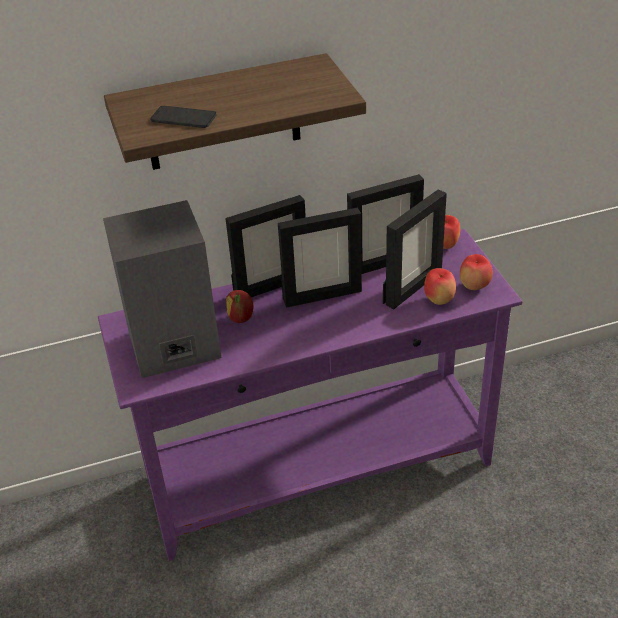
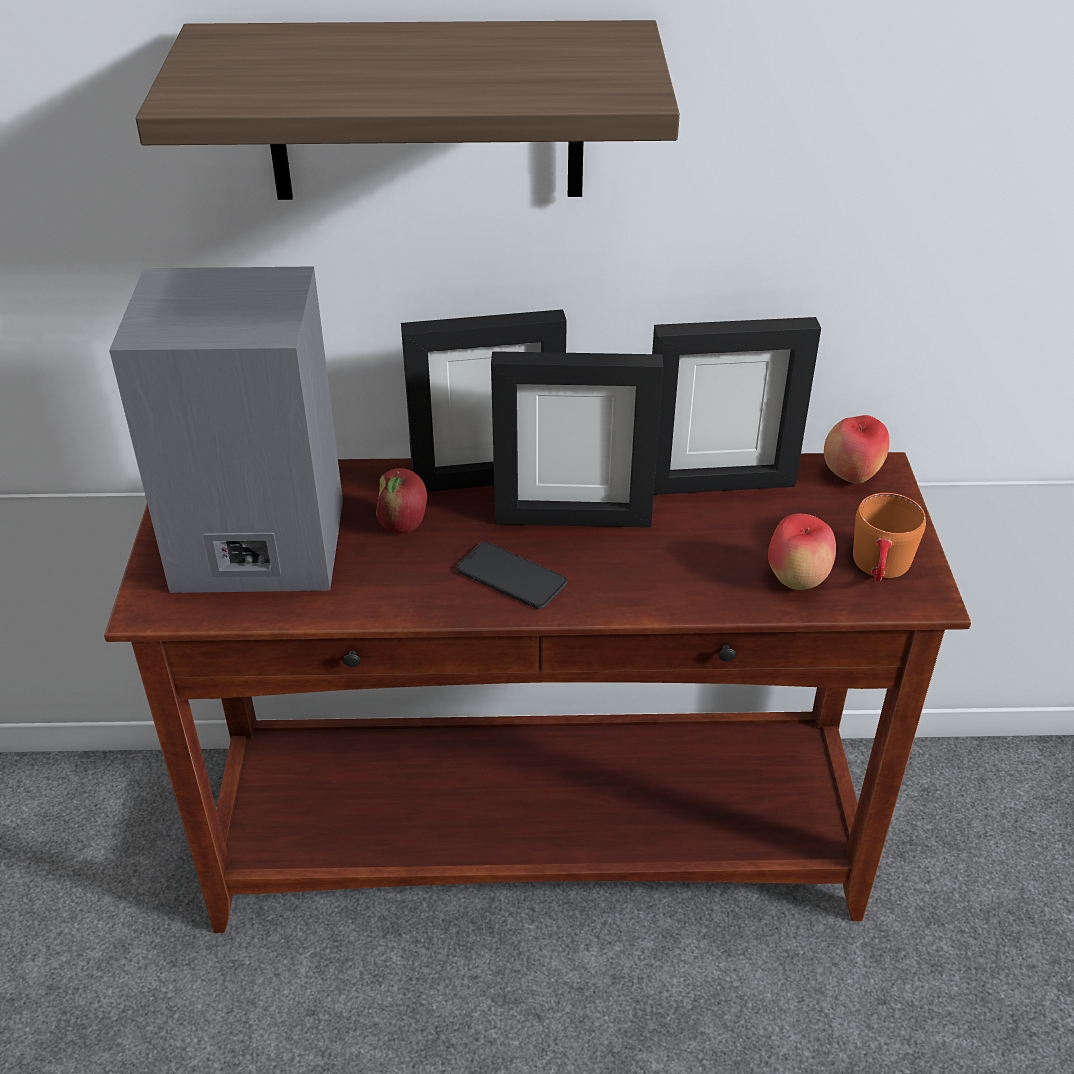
camera: 15 degrees right, 0 degrees up
(183, 118) = (294, 81): phone -> phone (511, 576)
(319, 469) = (540, 838): purple console table -> brown console table
(412, 287) = (755, 541): picture frame -> none
(474, 286) = (880, 569): apple -> orange mug

